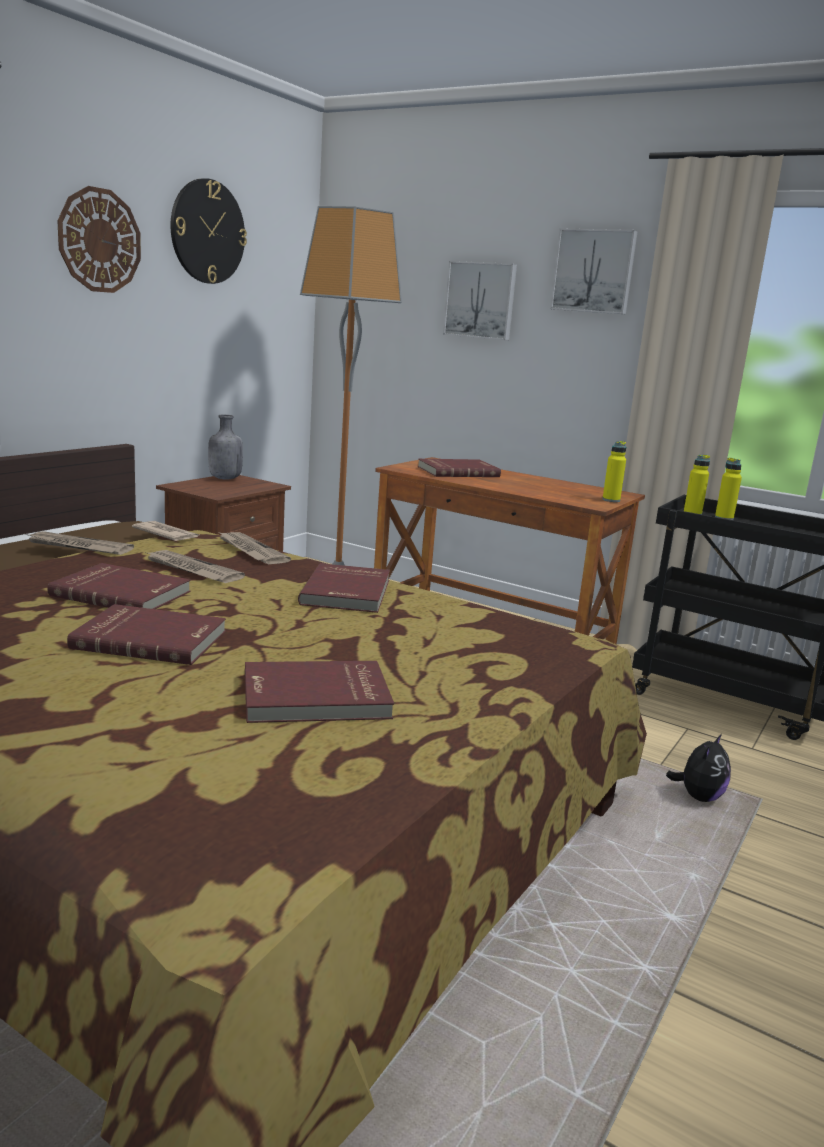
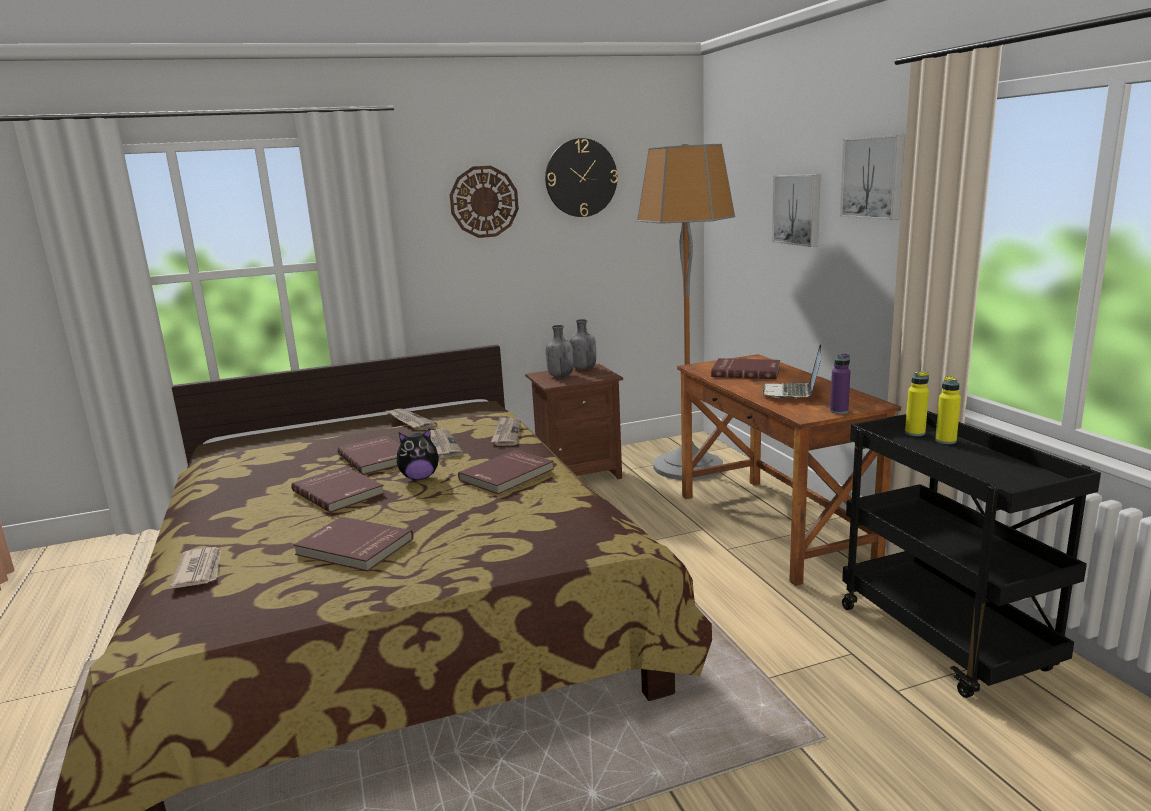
camera: 40 degrees right, 0 degrees up
(166, 534) = (476, 415): newspaper -> newspaper (200, 570)
(210, 486) = (560, 375): none -> grey bottle
(540, 488) = (792, 393): none -> laptop
(611, 500) = (839, 411): yellow bottle -> purple bottle
(698, 797) = (765, 715): plush toy -> plush toy (420, 477)

